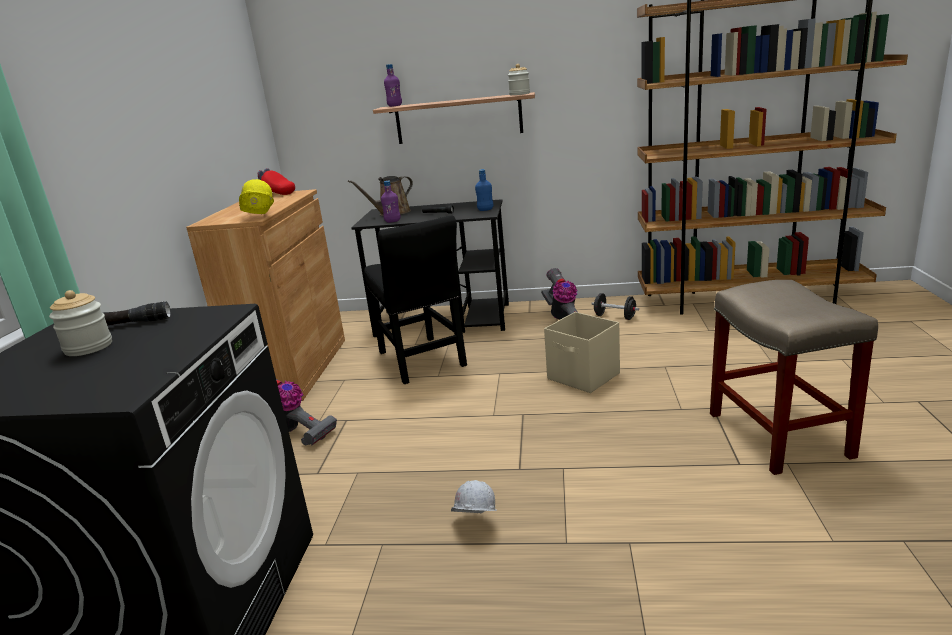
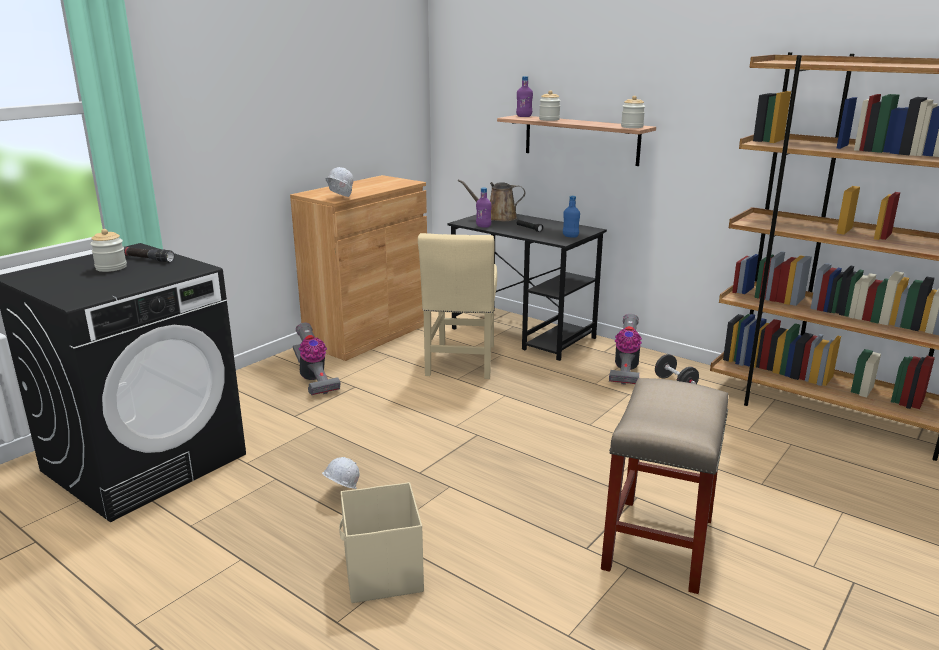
camera: 30 degrees right, 0 degrees up
(259, 217) = (339, 199): yellow hard hat -> white hard hat
(275, 194) = (392, 179): red cap -> none
(422, 361) = (461, 362): black chair -> beige chair
(427, 103) = (549, 119): none -> jar
(584, 377) = (567, 425): beige storage box -> beige storage box (382, 574)

